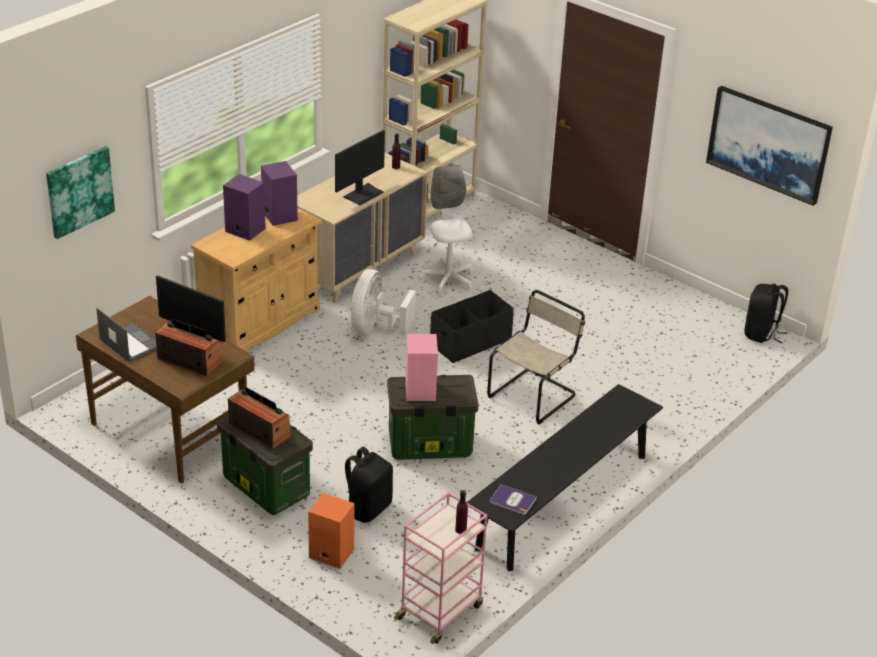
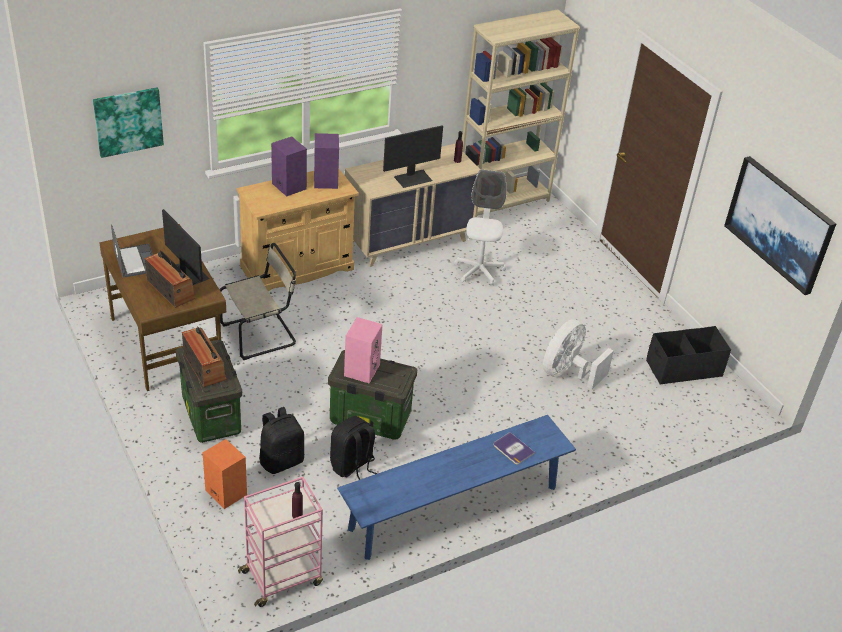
camera: 20 degrees right, 5 degrees up
(375, 327) = (390, 298): white fan -> white fan (567, 373)
(470, 342) = (463, 333): black storage box -> black storage box (683, 368)
(512, 500) = (380, 498): book -> book (513, 449)
(534, 395) = (489, 399): beige chair -> beige chair (261, 334)
(563, 501) = (454, 508): black bench -> blue bench
(761, 333) = (739, 400): black backpack -> black backpack (352, 466)

